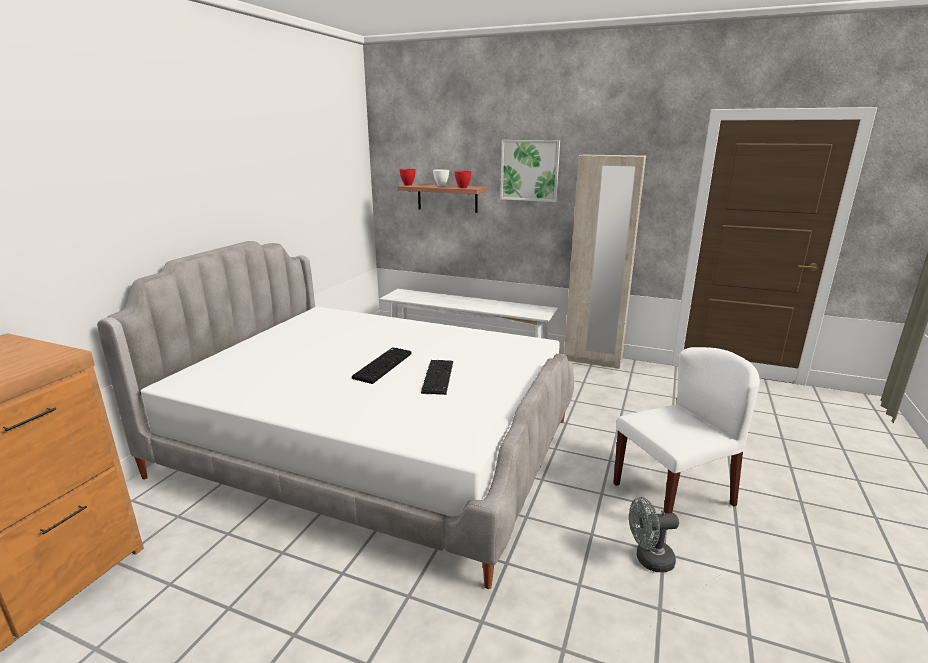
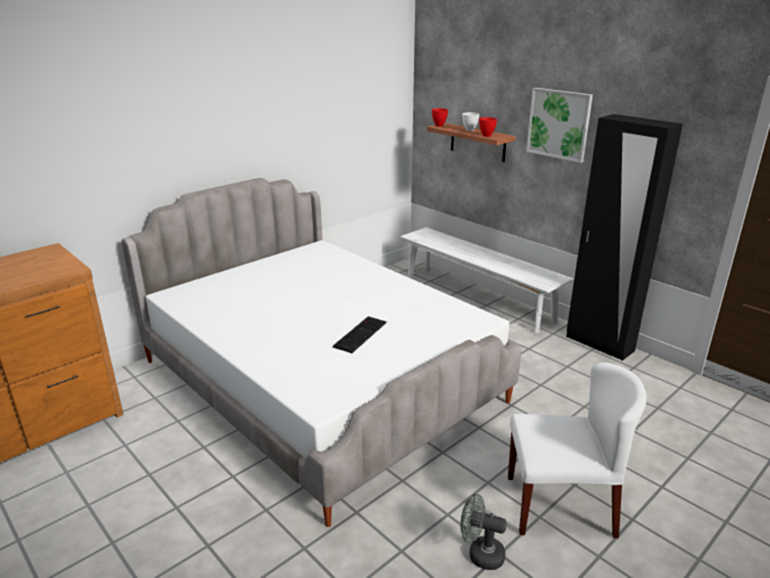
camera: 25 degrees right, 5 degrees up
(382, 365) = (325, 312): keyboard -> none
(592, 360) = (599, 344): beige wardrobe -> black wardrobe

